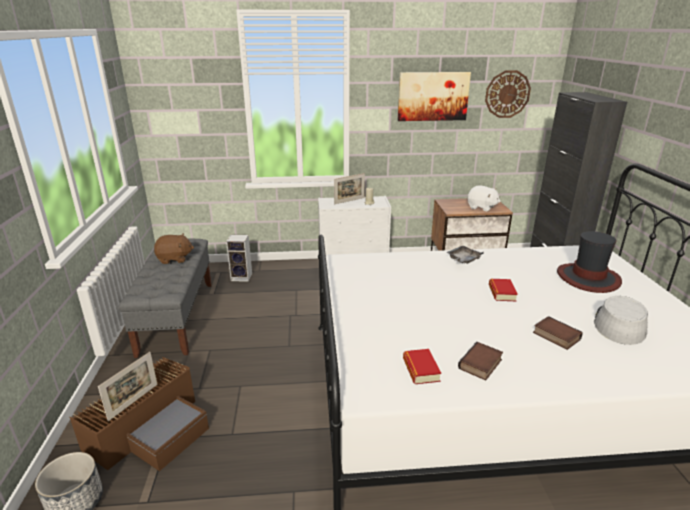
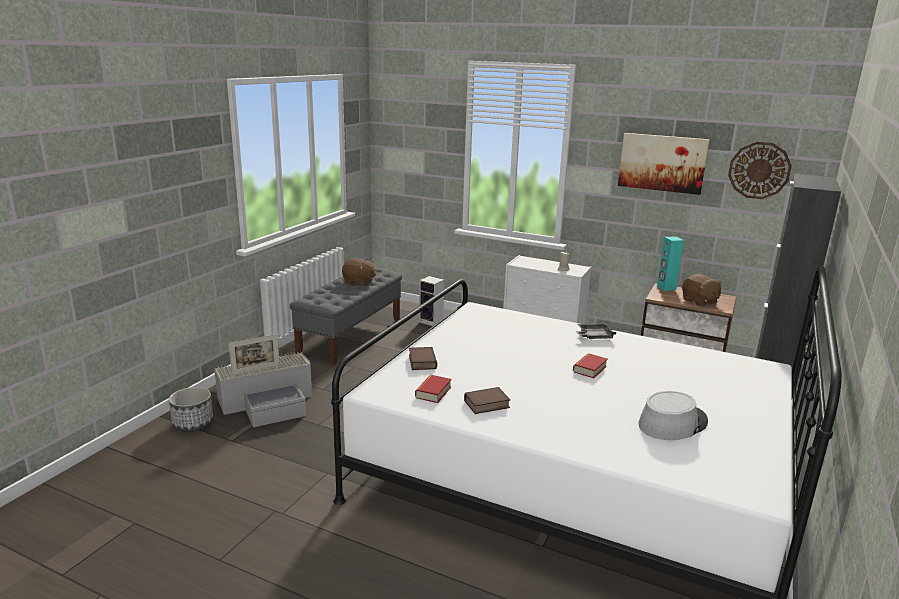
camera: 30 degrees right, 5 degrees down
(151, 428) = (269, 402): brown storage box -> grey storage box
(349, 201) = (545, 263): picture frame -> none
(447, 201) = (666, 288): none -> turquoise speaker
(481, 207) = (699, 301): white plush toy -> brown plush toy
(555, 336) = (587, 410): book -> book (421, 361)
(588, 278) = (708, 384): hat -> none

